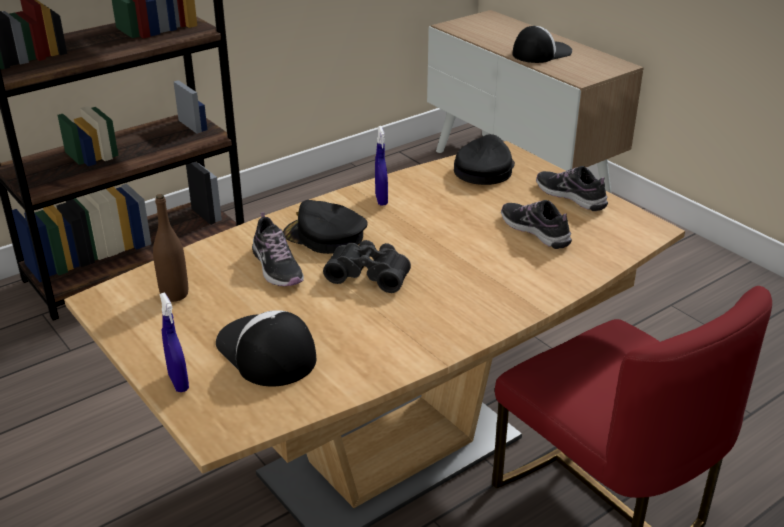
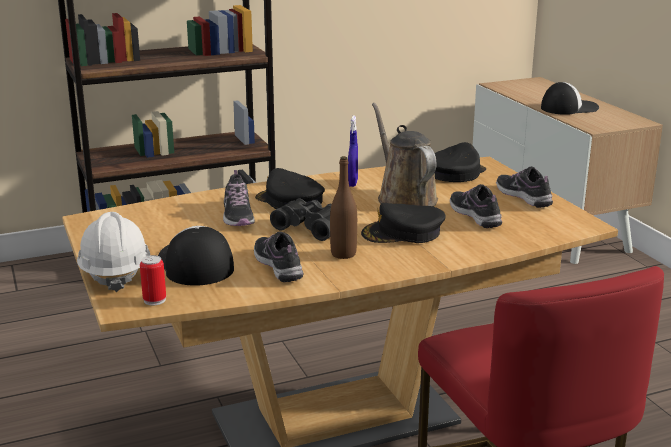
camera: 15 degrees right, 10 degrees down
(174, 294) = (146, 222): brown bottle -> brown bottle (343, 254)
(178, 382) = (115, 273): blue spray bottle -> white hard hat
(247, 416) = (154, 300): none -> can
(362, 339) = (278, 266): none -> shoe
(448, 214) = (404, 198): none -> brown watering can
(473, 268) = (403, 233): none -> black cap

